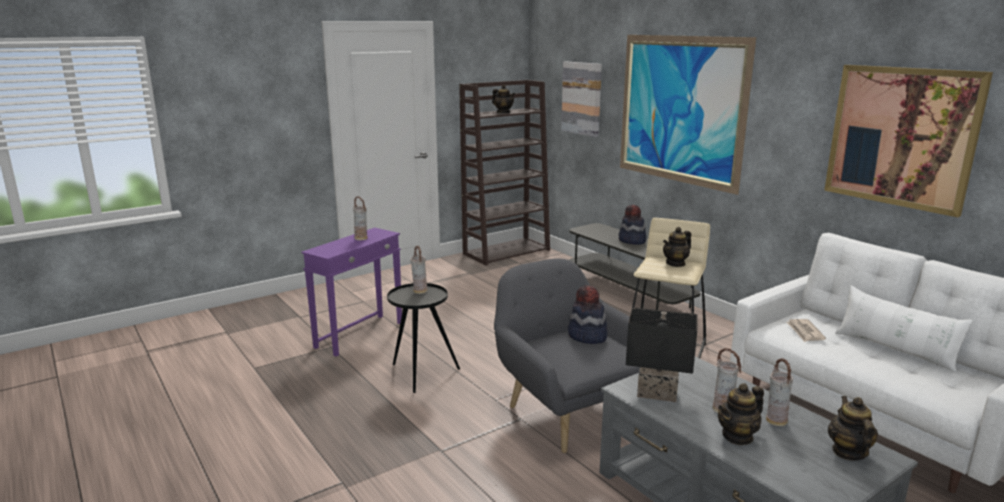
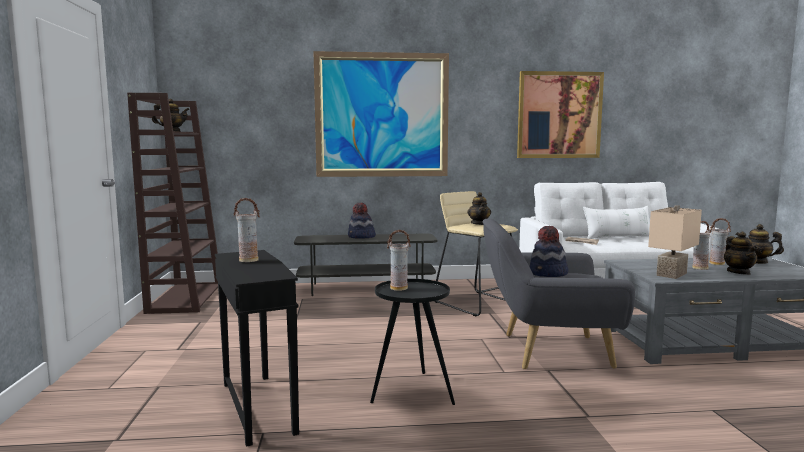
camera: 60 degrees left, 10 degrees down
(360, 335) = (259, 406): purple side table -> black side table
(582, 98) = (254, 115): picture -> none
(656, 394) = (673, 275): black table lamp -> beige table lamp

